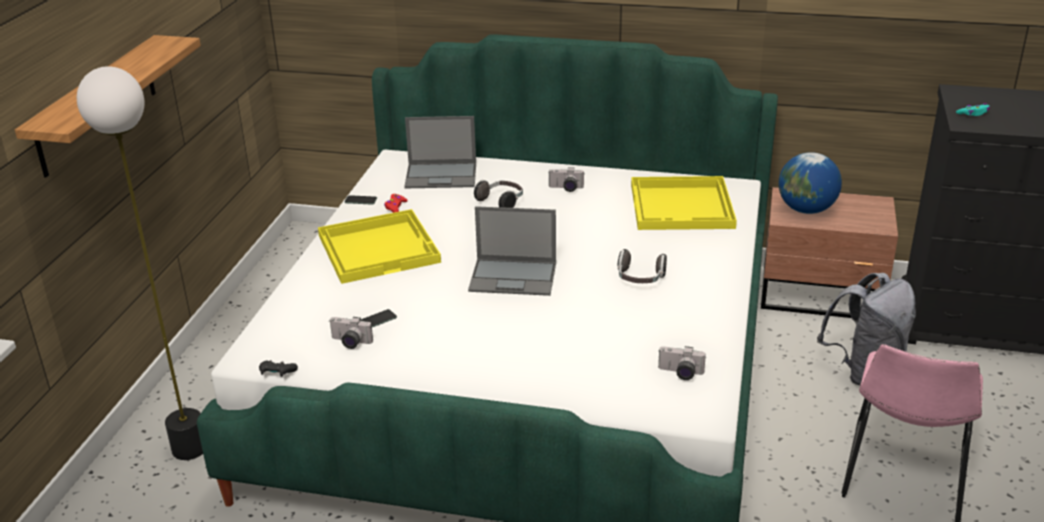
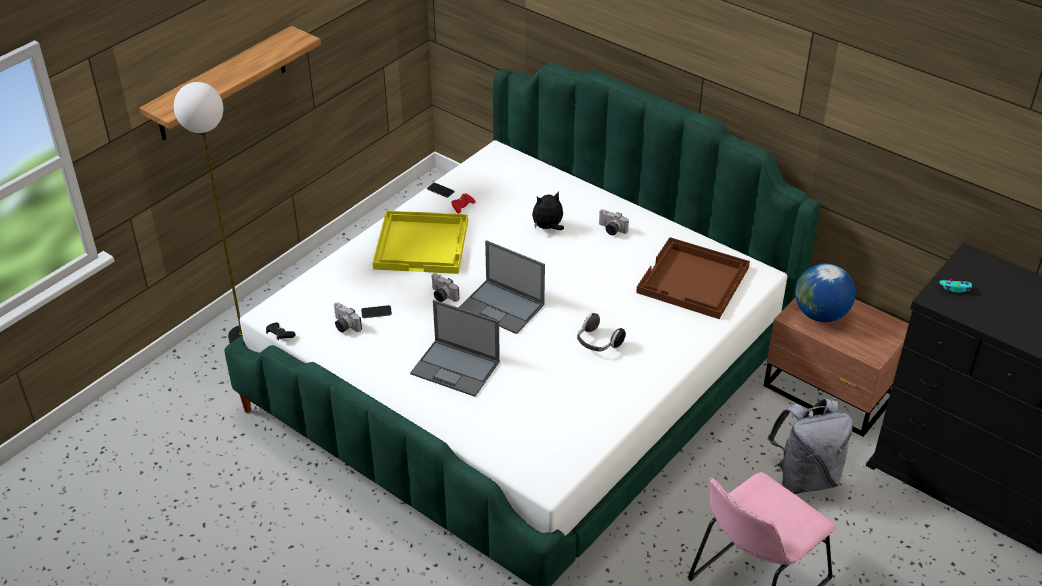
camera: 25 degrees right, 10 degrees up
(442, 175) = (521, 184): laptop -> laptop (456, 368)
(501, 202) = (548, 227): headphones -> plush toy
(680, 373) = (558, 440): camera -> camera (442, 296)
(682, 206) = (693, 281): yellow tray -> brown tray

